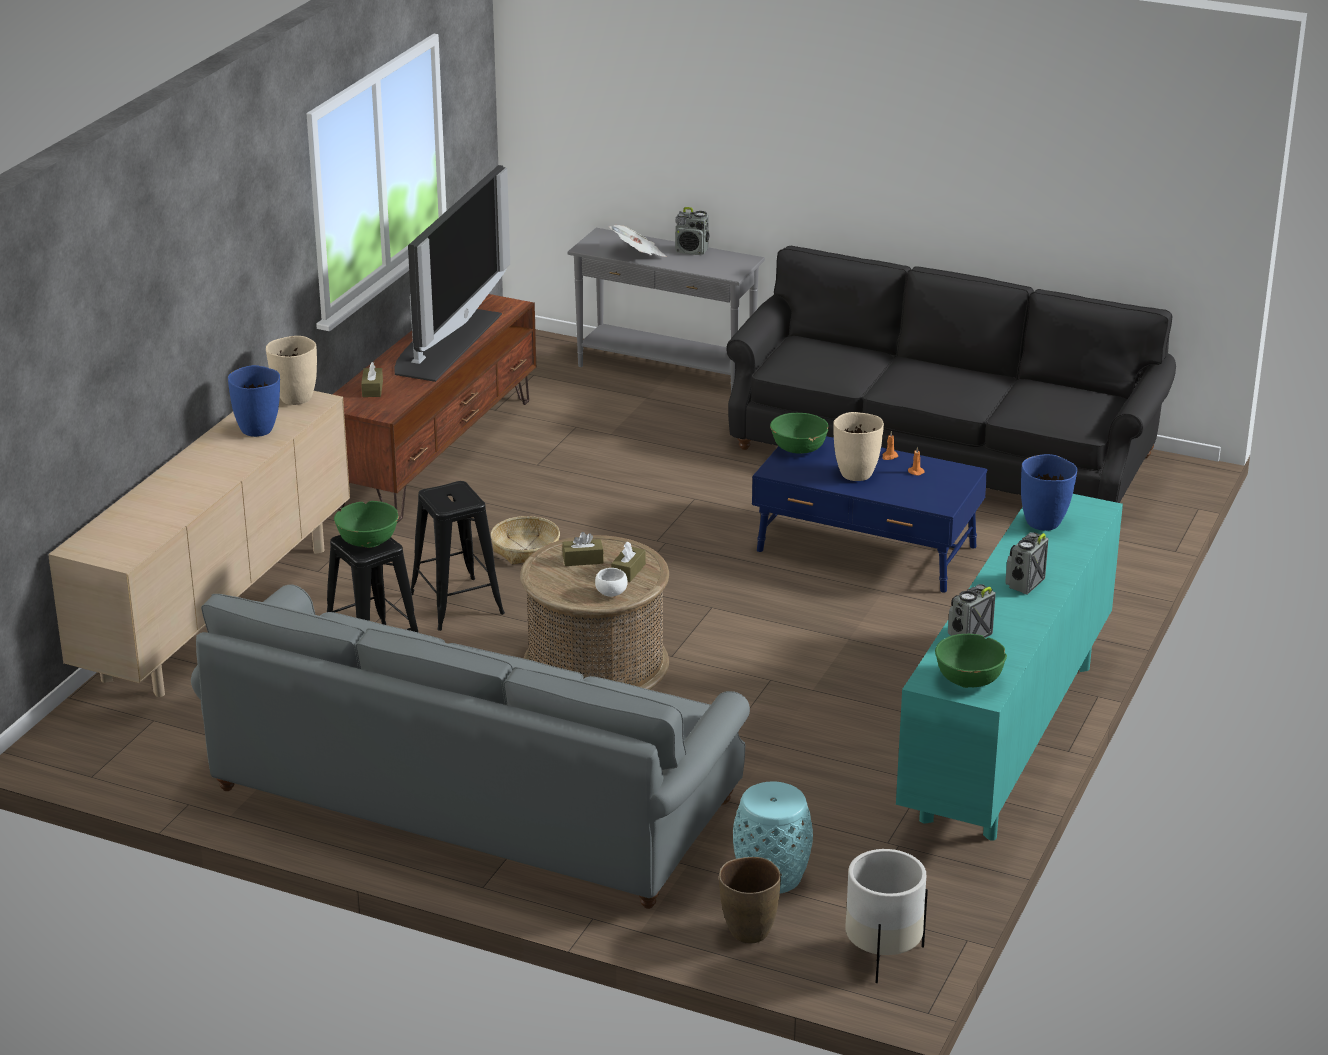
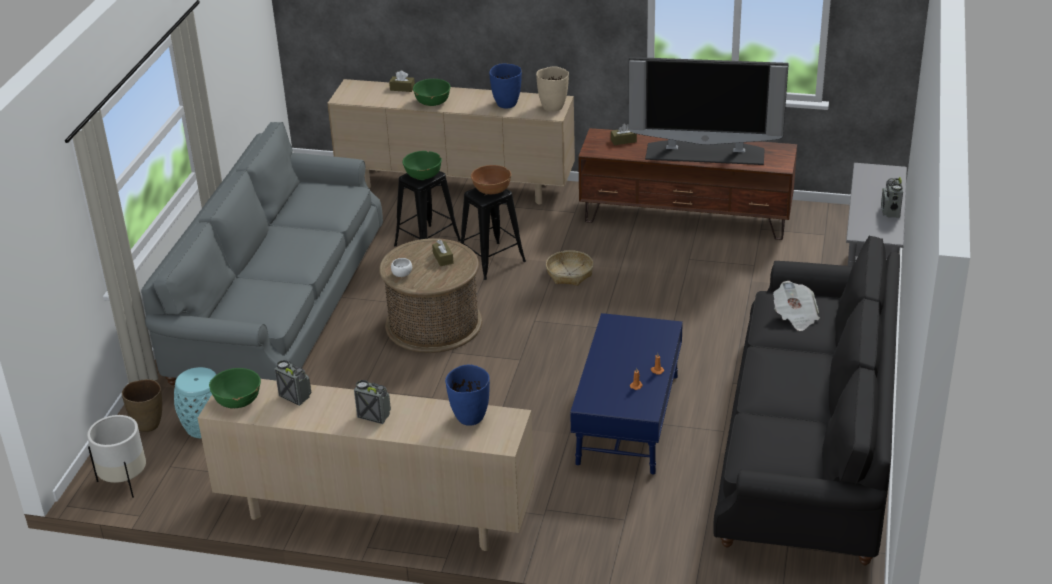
camera: 80 degrees right, 5 degrees up
(447, 493) = (491, 190): none -> brown bowl
(628, 571) = (433, 277): brown tissue box -> brown tissue box (402, 88)
(638, 255) = (866, 190): newspaper -> newspaper (795, 316)
(799, 449) = (651, 327): green bowl -> green bowl (432, 102)
(856, 474) = (621, 358): beige vase -> none
(1008, 741) = (375, 515): turquoise cabinet -> beige cabinet

